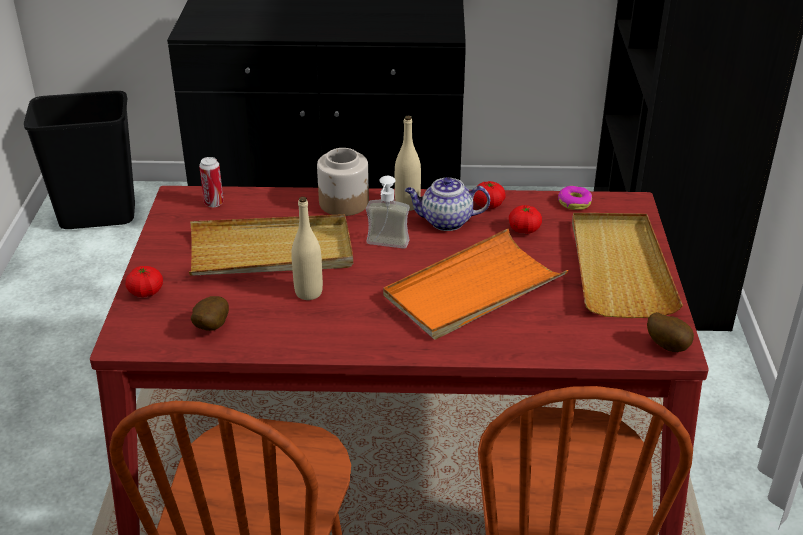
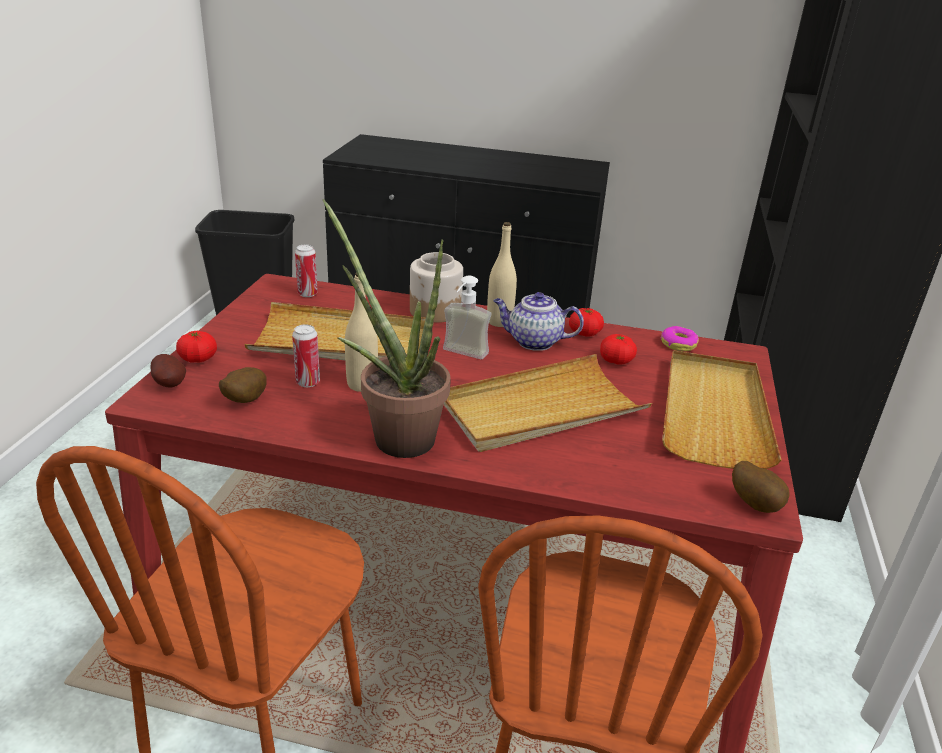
camera: 10 degrees right, 5 degrees down
(135, 323) = (170, 384): none -> potato
(259, 299) = (308, 382): none -> can
(357, 336) = (394, 434): none -> potted plant
(473, 289) = (540, 409): orange tray -> beige tray

